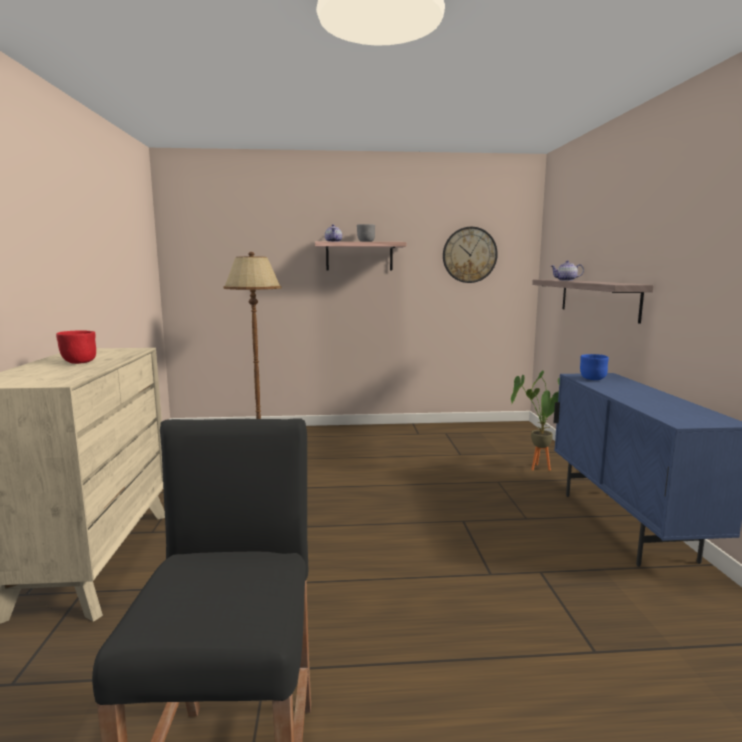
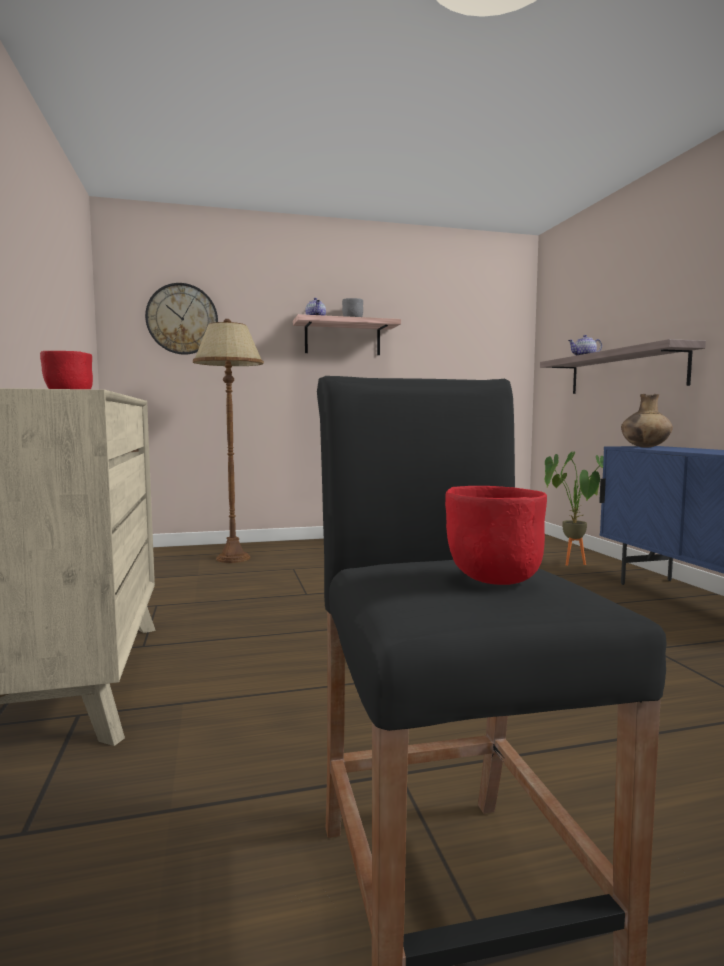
camera: 10 degrees left, 5 degrees down
(222, 594) = (493, 579): none -> red bowl
(469, 255) = (463, 340): wall clock -> wall clock (182, 319)
(592, 379) = (644, 447): blue bowl -> brown vase

